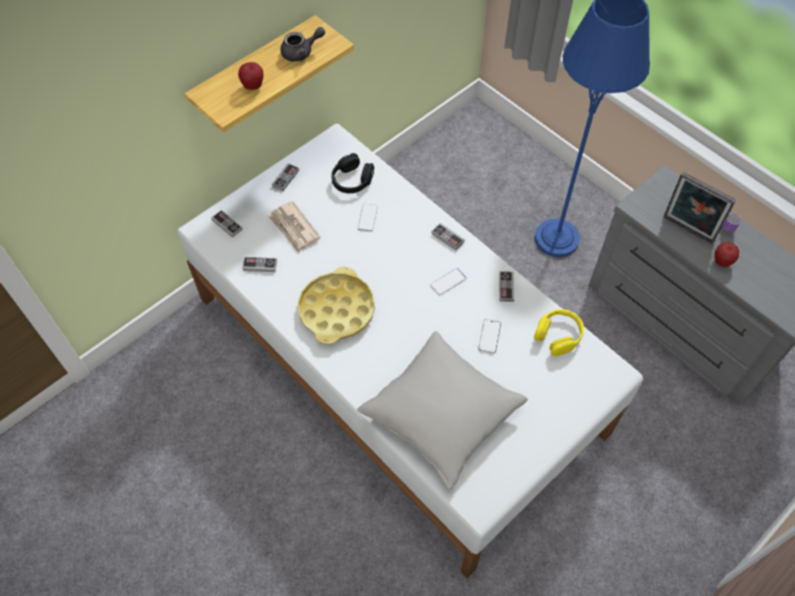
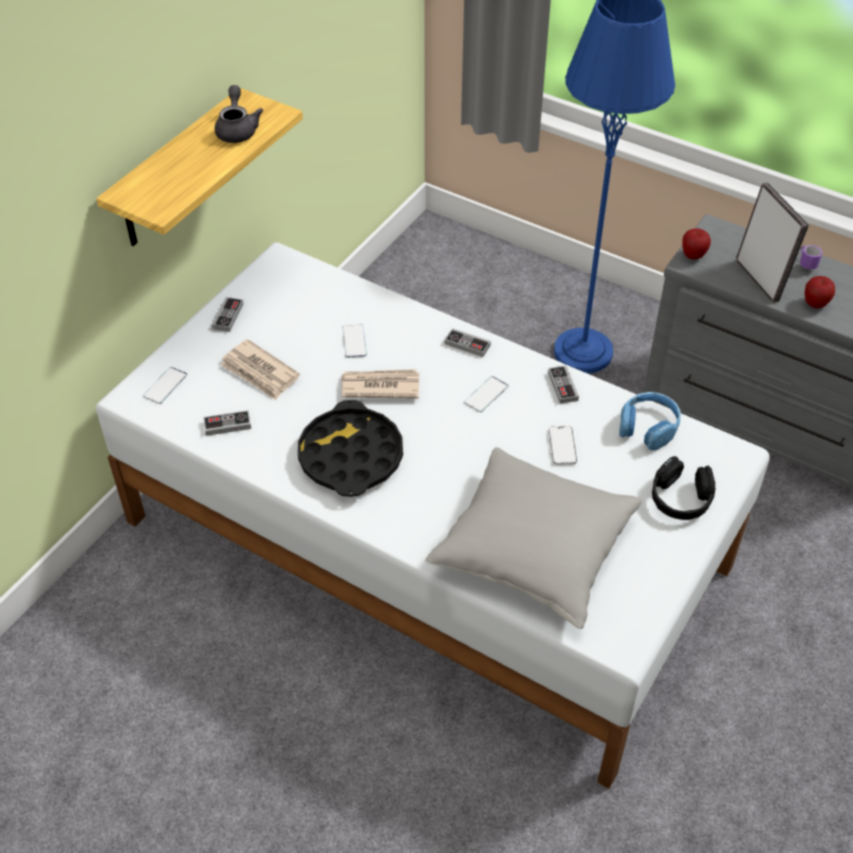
camera: 15 degrees left, 10 degrees down
(227, 225) = (165, 385): game controller -> phone
(253, 86) = (187, 175): apple -> apple (693, 256)
(301, 52) = (237, 129): grey teapot -> grey teapot turned 60 degrees counterclockwise
(336, 310) = (350, 456): yellow tray -> black tray
(352, 180) = (319, 303): black headphones -> black headphones (680, 498)
(374, 258) = (379, 386): none -> newspaper
(558, 335) = (648, 427): yellow headphones -> blue headphones
(686, 231) = (760, 279): picture frame -> picture frame turned 135 degrees counterclockwise

